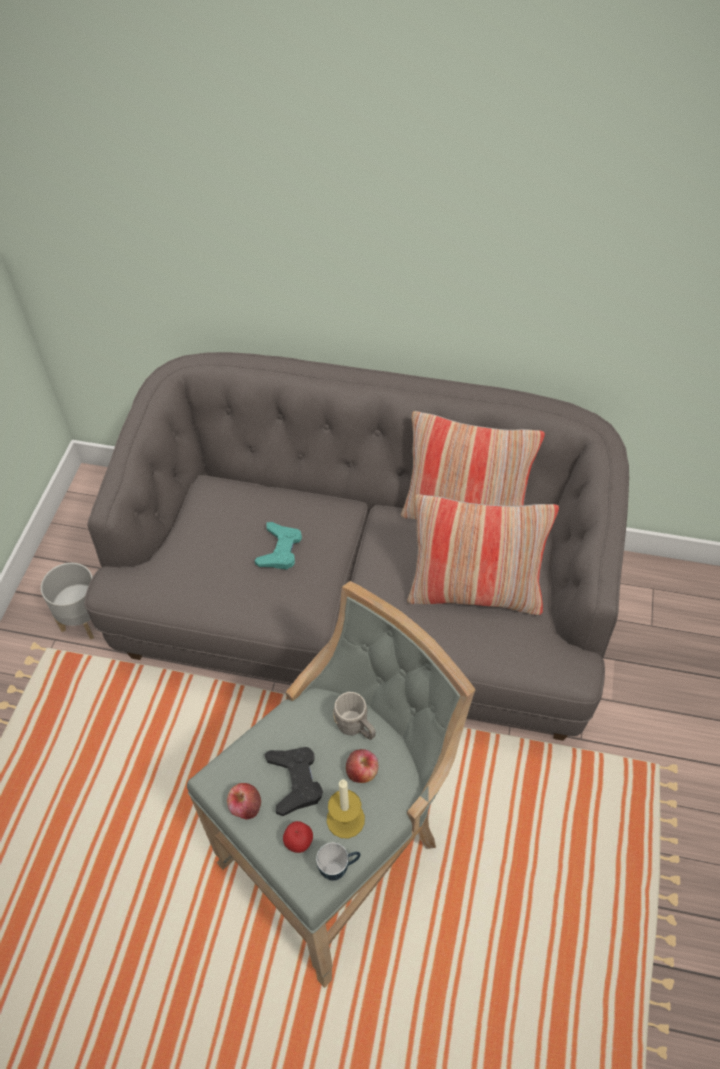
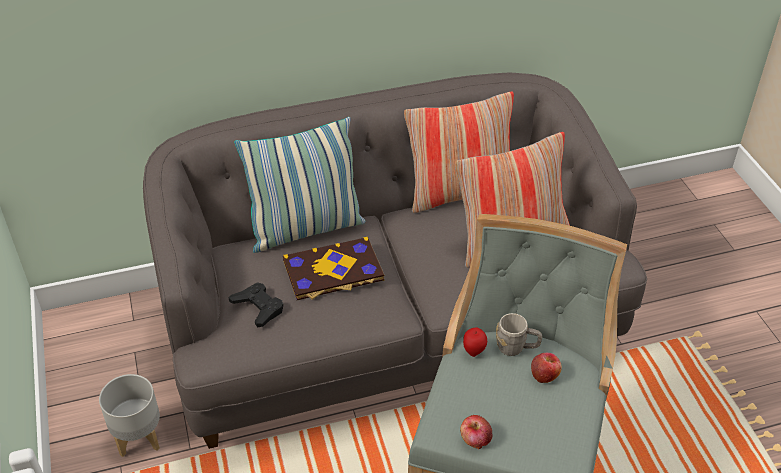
camera: 30 degrees left, 10 degrees down
(280, 550) = (333, 271): turquoise game controller -> book
(288, 491) = (305, 229): none -> pillow
(295, 781) = (499, 405): black game controller -> black game controller (258, 307)
(299, 843) = (537, 444): apple -> apple (474, 351)
(339, 868) = (581, 446): mug -> none
(345, 819) = (558, 412): candle -> none

